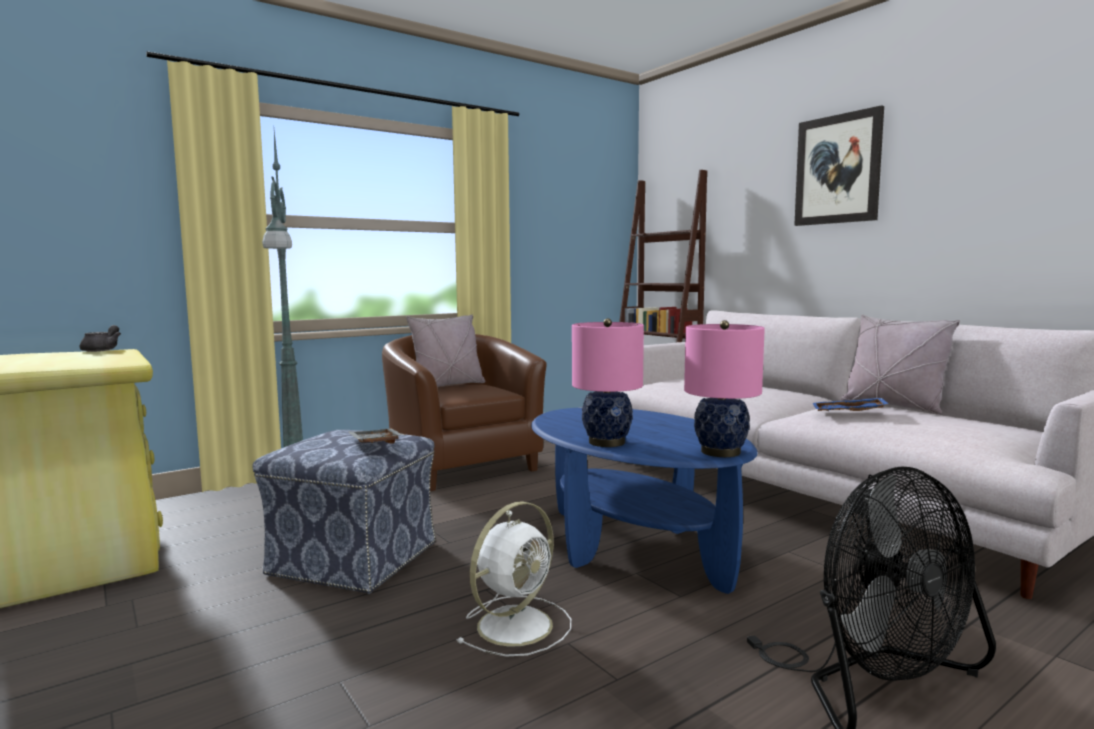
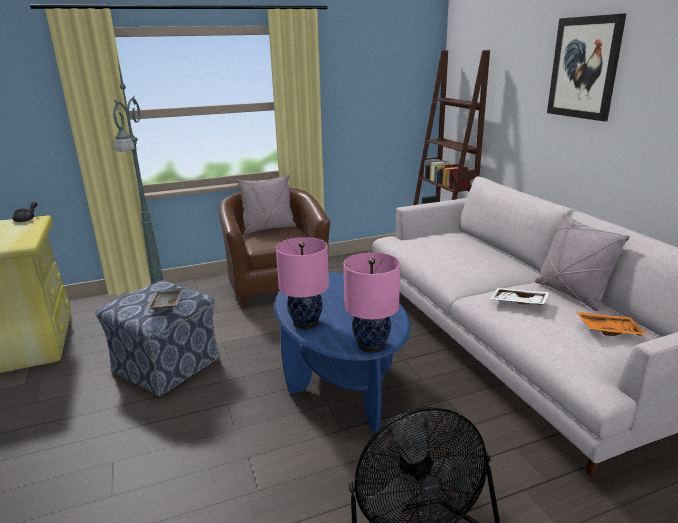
camera: 15 degrees right, 15 degrees up
(517, 624) = (228, 436): white fan -> none
(848, 413) = (518, 303): blue tray -> white tray
(975, 423) = (608, 330): none -> orange tray

